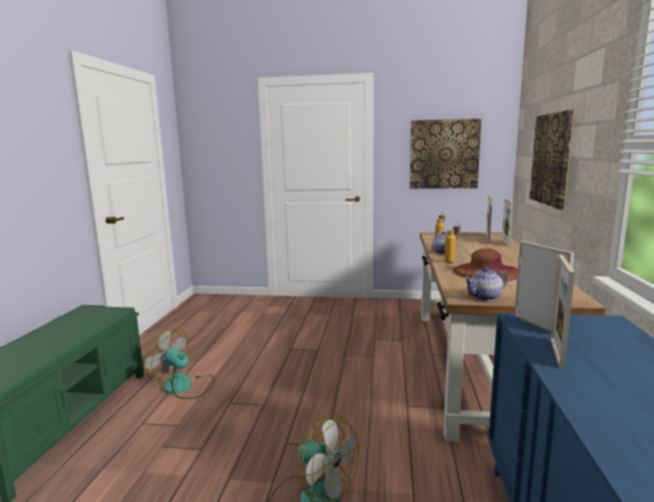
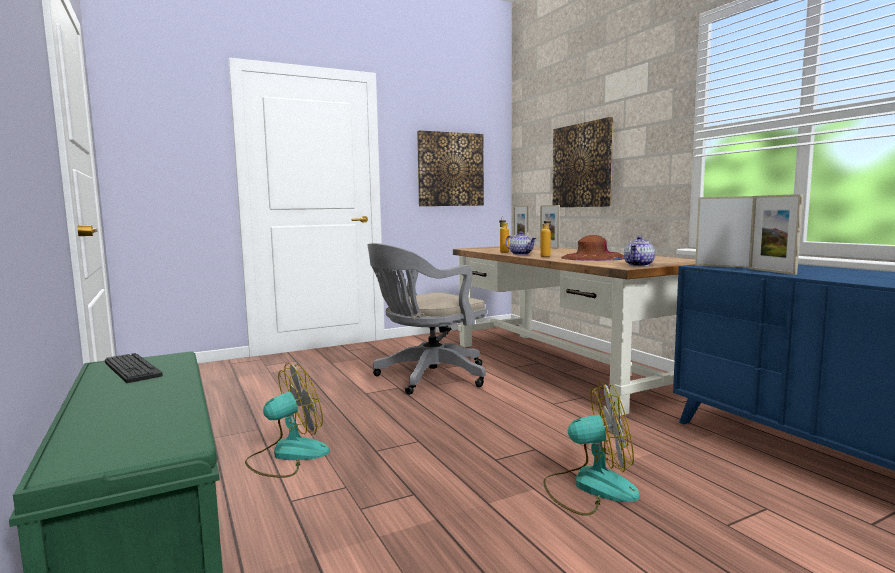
camera: 35 degrees left, 5 degrees down
(85, 316) = (132, 369): none -> keyboard
(184, 387) = (287, 455): fan -> fan turned 150 degrees clockwise
(350, 345) = (427, 377): none -> grey office chair

